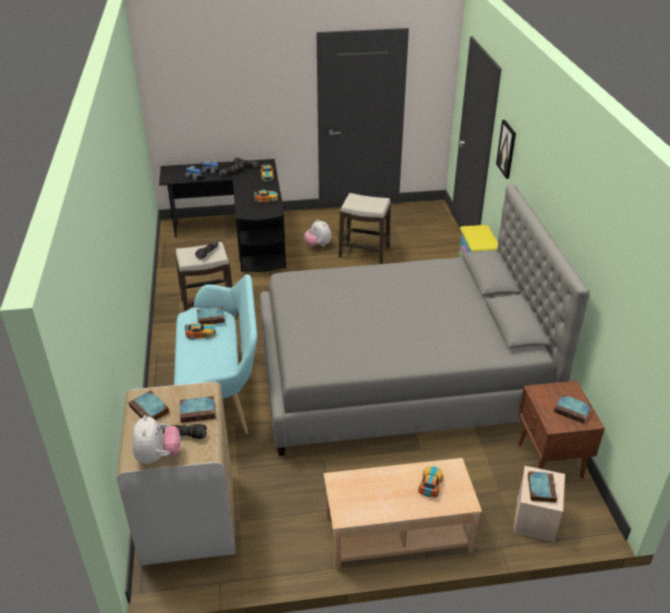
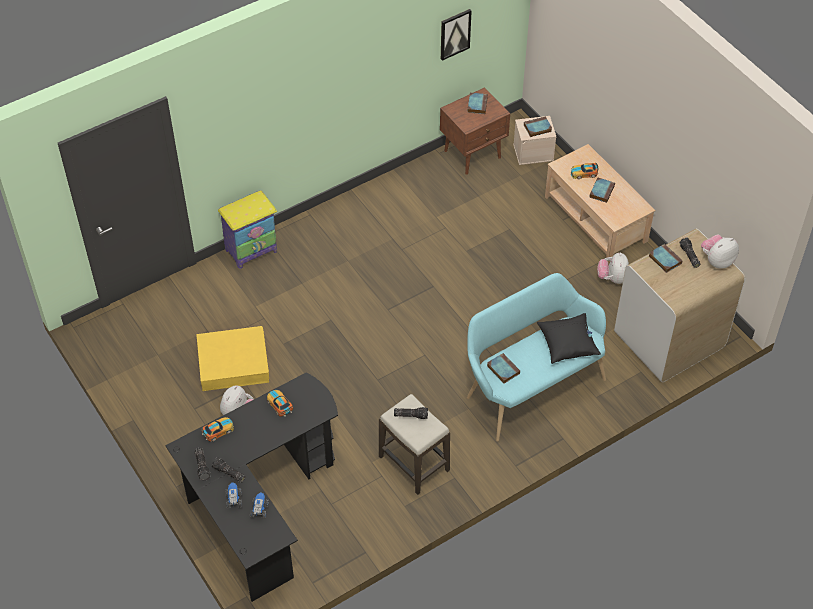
camera: 115 degrees left, 15 degrees up
(150, 410) = (683, 287): book -> book (601, 191)
(200, 334) = (529, 366): toy car -> none
(201, 365) = (567, 344): none -> black pillow
(301, 507) = (612, 278): none -> plush toy
(364, 252) = (233, 363): stool -> yellow storage box
(400, 375) = (429, 267): grey bed -> none
(507, 149) = (224, 127): picture -> picture (455, 34)

